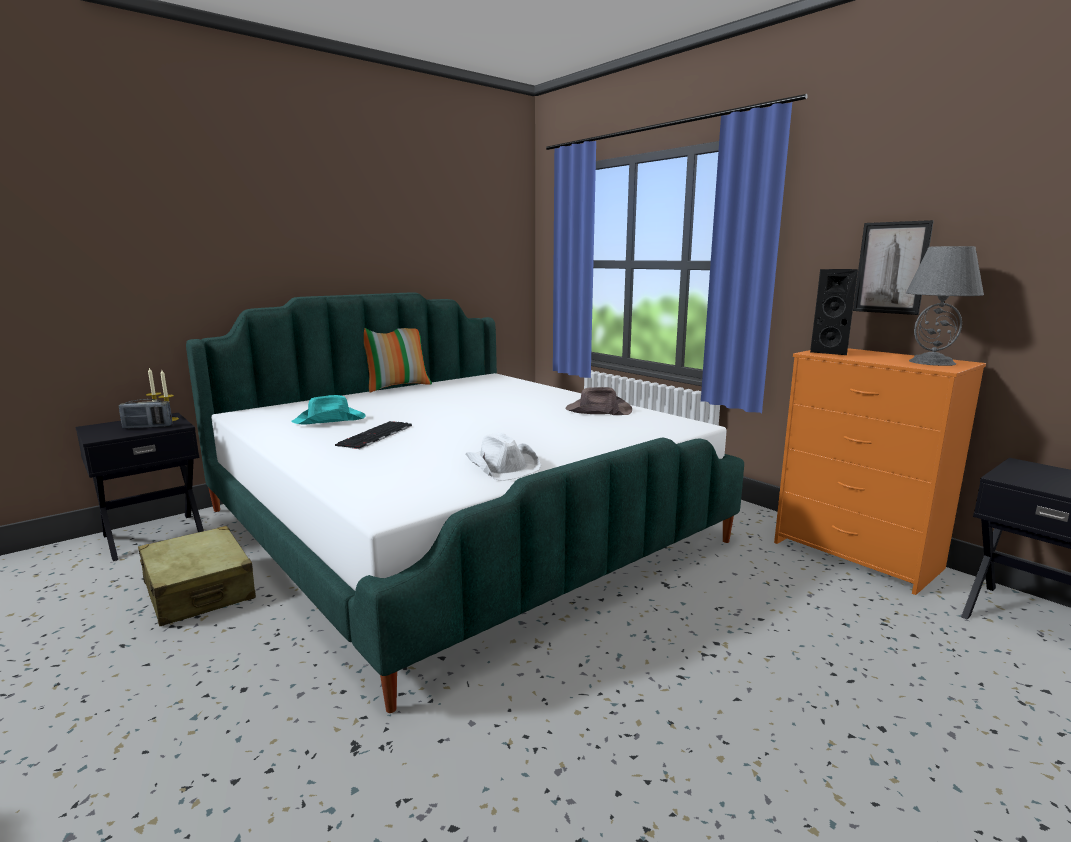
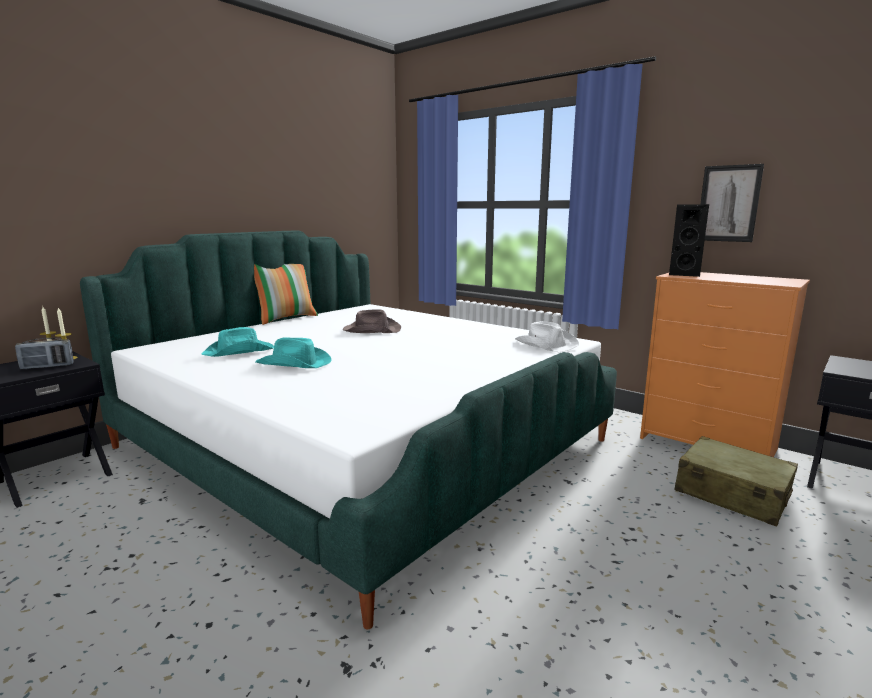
camera: 10 degrees left, 0 degrees up
(199, 591) = (125, 529): beige suitcase -> beige suitcase (731, 494)
(376, 436) = (294, 363): keyboard -> turquoise hat
(503, 465) = (434, 384): white hat -> white hat (545, 344)
(598, 410) = (484, 332): brown hat -> brown hat (371, 330)
(932, 362) = (771, 280): grey table lamp -> none

